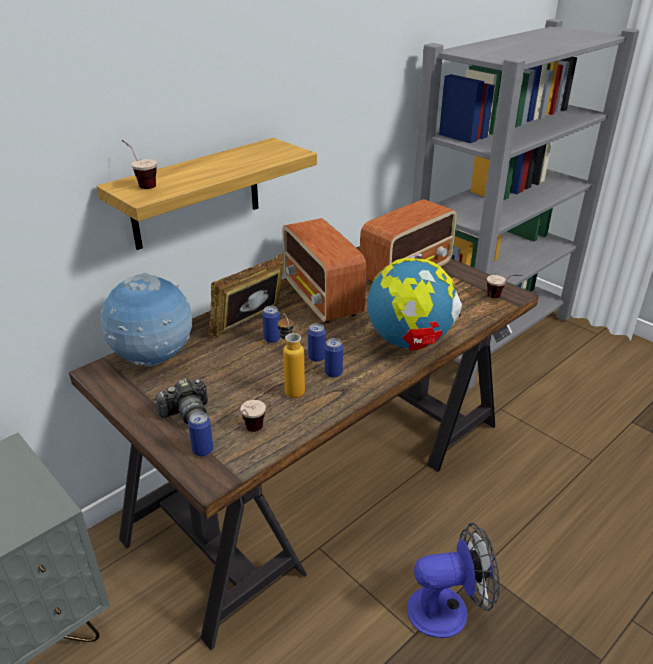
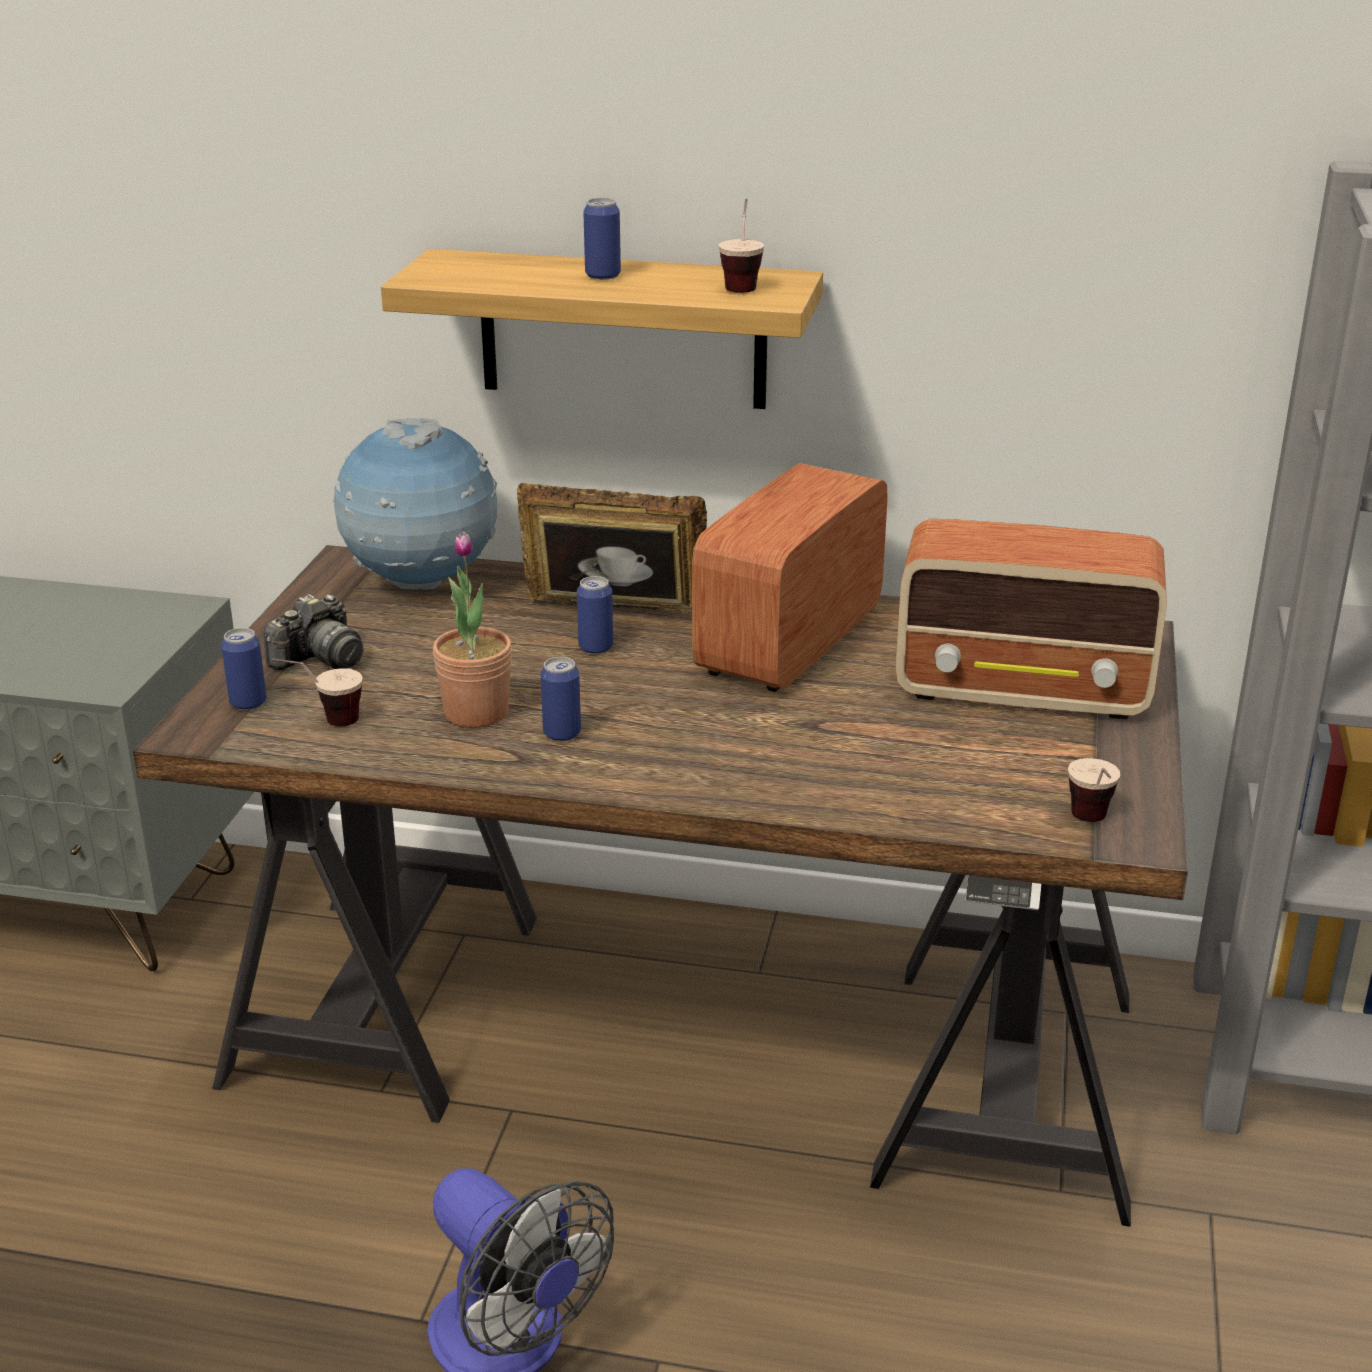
camera: 55 degrees right, 5 degrees down
(141, 184) = (468, 264): cup -> cup (742, 284)
(187, 413) = (319, 659): camera -> camera turned 75 degrees counterclockwise
(291, 387) = (476, 713): bottle -> potted plant
(316, 357) = (590, 703): can -> can (603, 276)
(409, 343) = (756, 774): globe -> none

